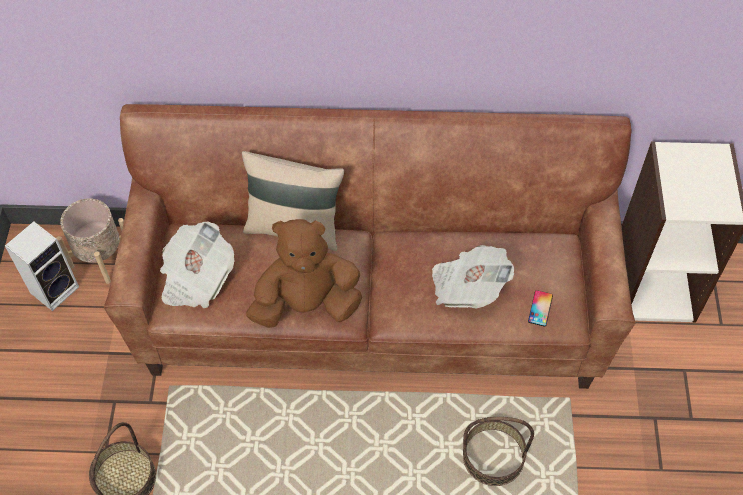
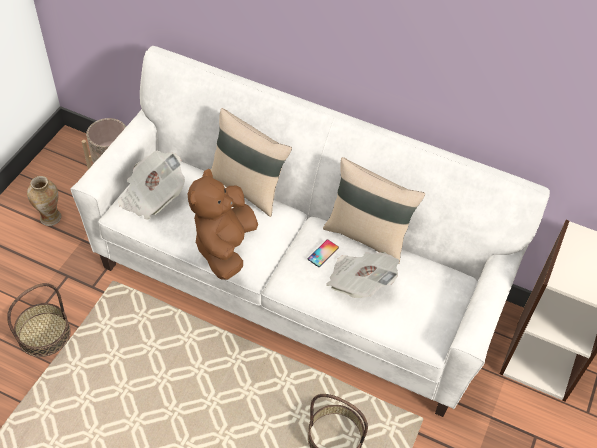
camera: 20 degrees right, 5 degrees down
(55, 288) = (70, 180): speaker -> none
(56, 342) = (50, 217): none -> vase
(307, 304) = (225, 247): brown plush toy -> brown plush toy turned 90 degrees counterclockwise
(371, 312) = (294, 286): brown sofa -> white sofa
(448, 231) = (367, 235): none -> beige pillow
(540, 308) = (411, 322): phone -> phone (323, 253)

